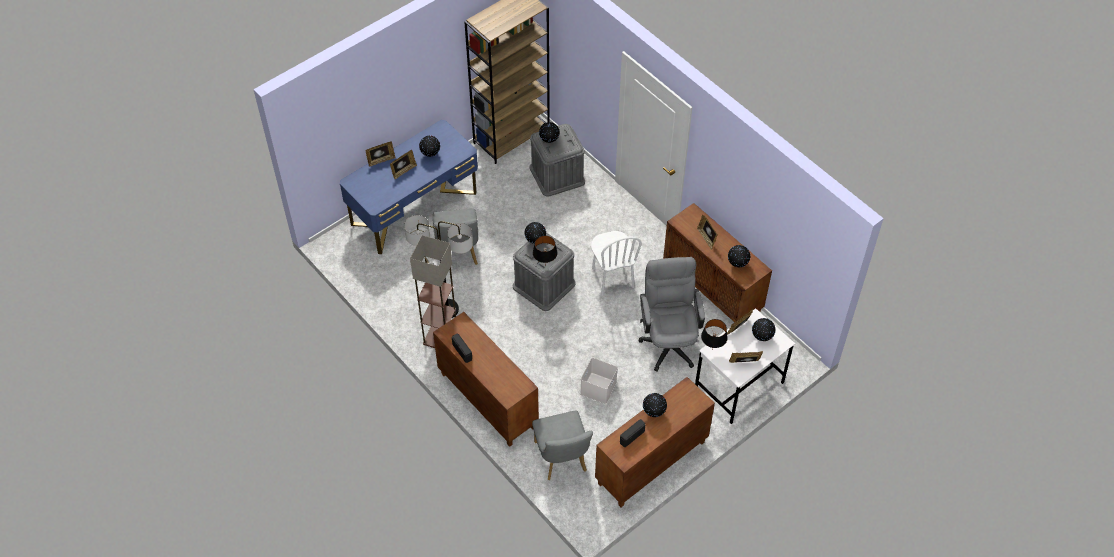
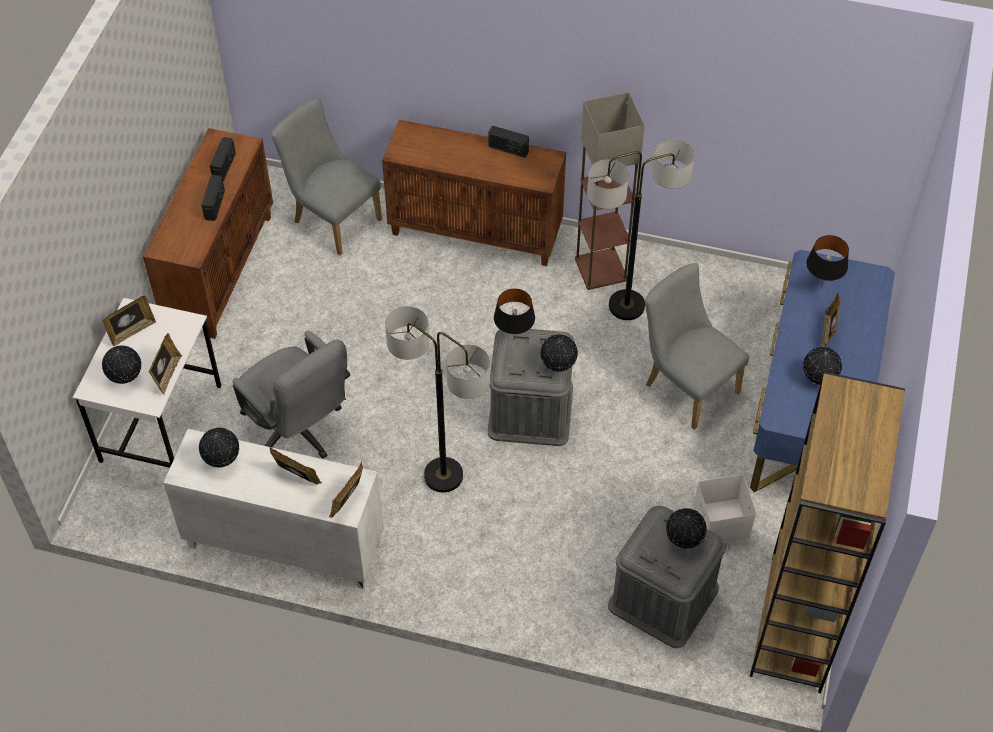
camera: 145 degrees right, 0 degrees up
(381, 160) = (875, 331): picture frame -> picture frame (348, 501)
(598, 389) = (348, 318): white storage box -> white storage box (720, 521)
(612, 278) = (443, 475): white chair -> floor lamp
(653, 413) = (215, 205): globe -> radio
(712, 349) = (188, 326): black table lamp -> black table lamp (821, 288)
(713, 289) = (283, 545): brown cabinet -> white cabinet

